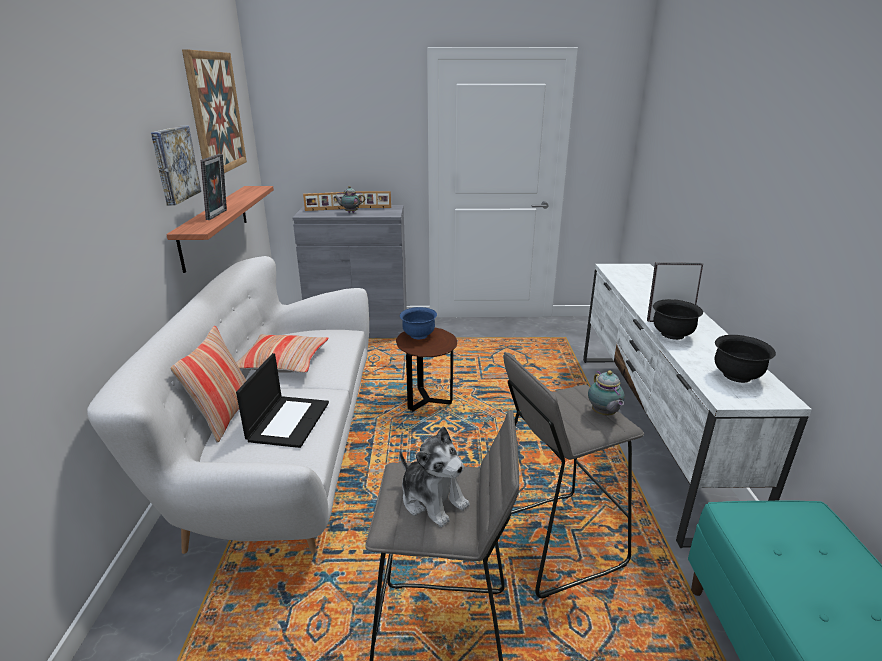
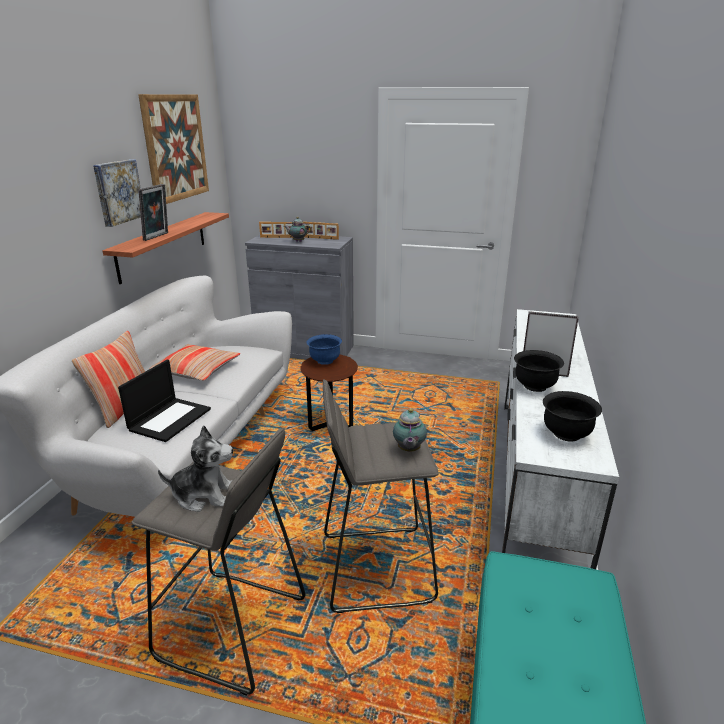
camera: 15 degrees right, 0 degrees up
(433, 500) = (204, 495): plush toy -> plush toy turned 60 degrees counterclockwise

